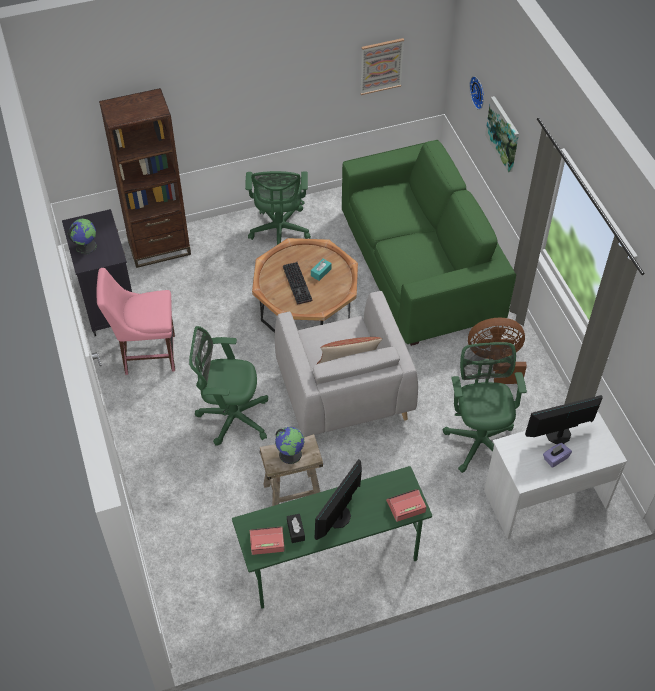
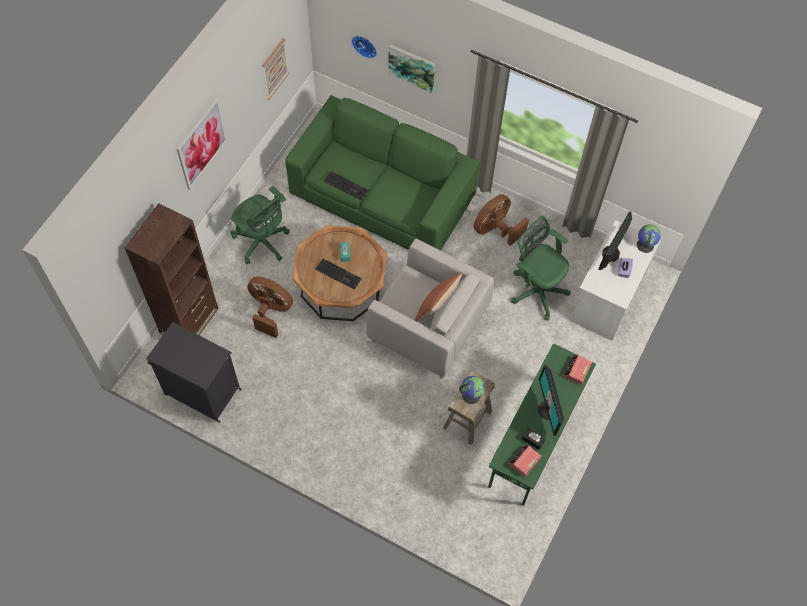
camera: 45 degrees left, 10 degrees up
(86, 246) = (188, 364): globe -> globe (645, 245)
(146, 354) = (270, 405): pink chair -> none
(227, 286) = (270, 311): none -> brown fan
(231, 417) = (374, 401): green office chair -> none
(246, 72) = (202, 144): none -> picture
(378, 220) = (347, 185): none -> keyboard

